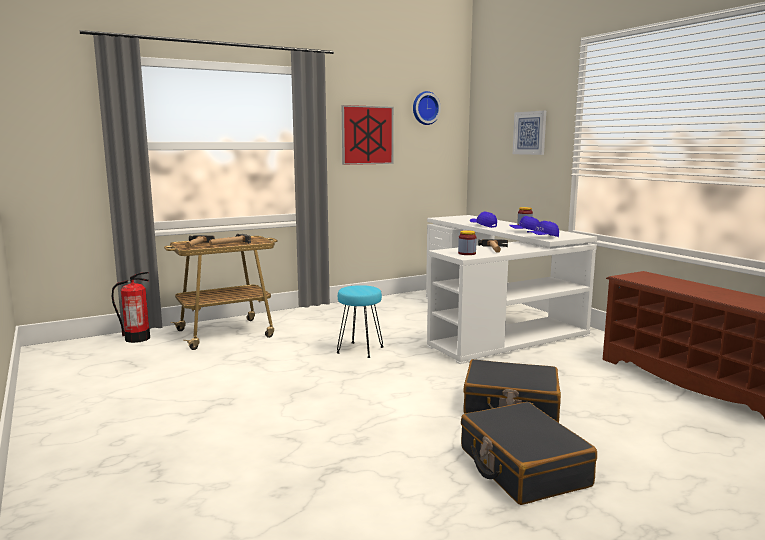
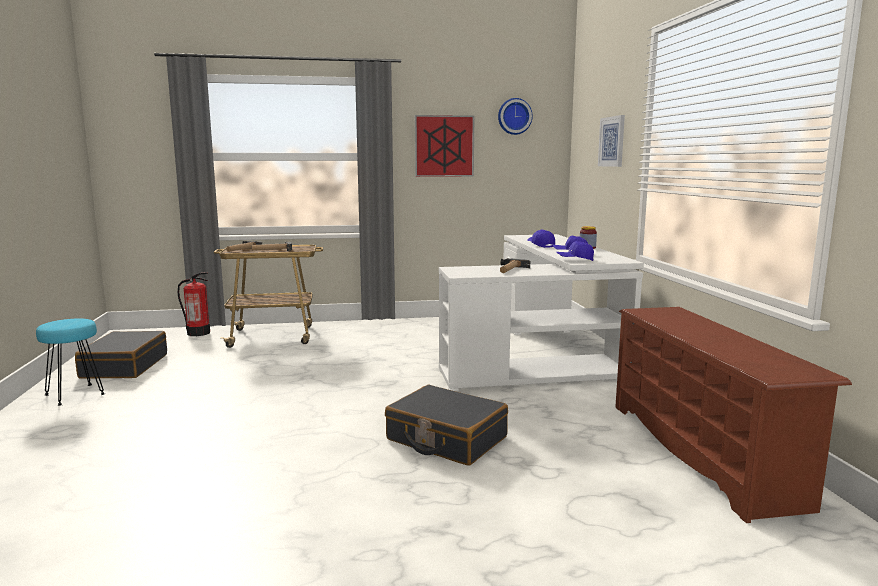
camera: 20 degrees right, 0 degrees up
(359, 350) = (369, 365): turquoise stool -> turquoise stool (75, 394)
(467, 253) = (469, 272): jar -> none
(522, 467) = (376, 500): black suitcase -> black suitcase (124, 366)

